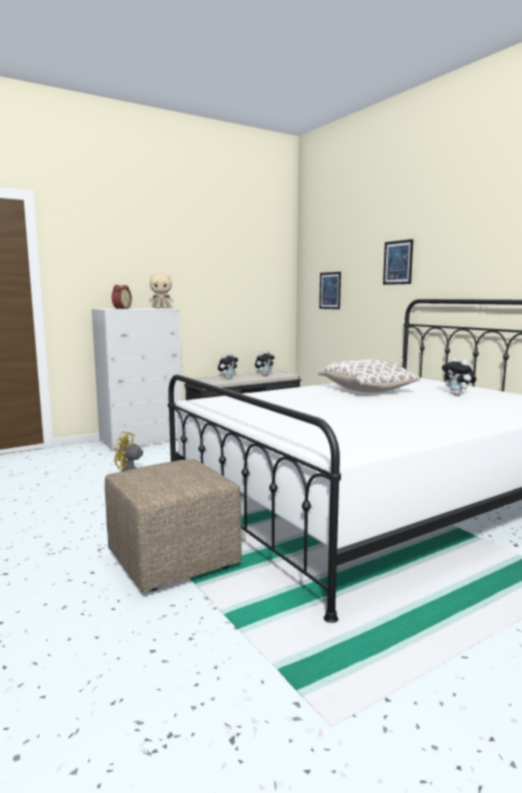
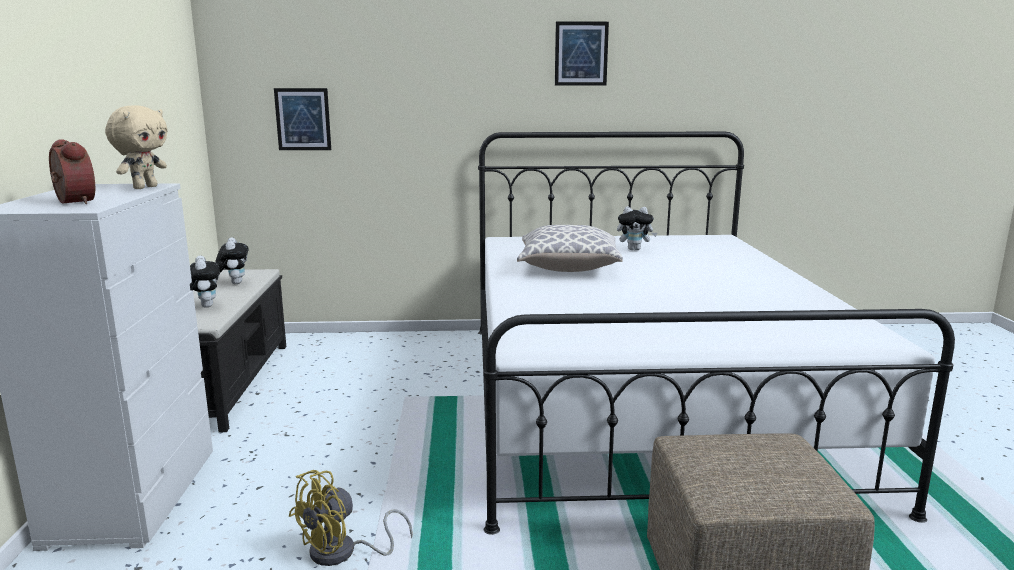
camera: 60 degrees left, 5 degrees up
(398, 262) = (450, 79): picture -> picture (581, 53)

